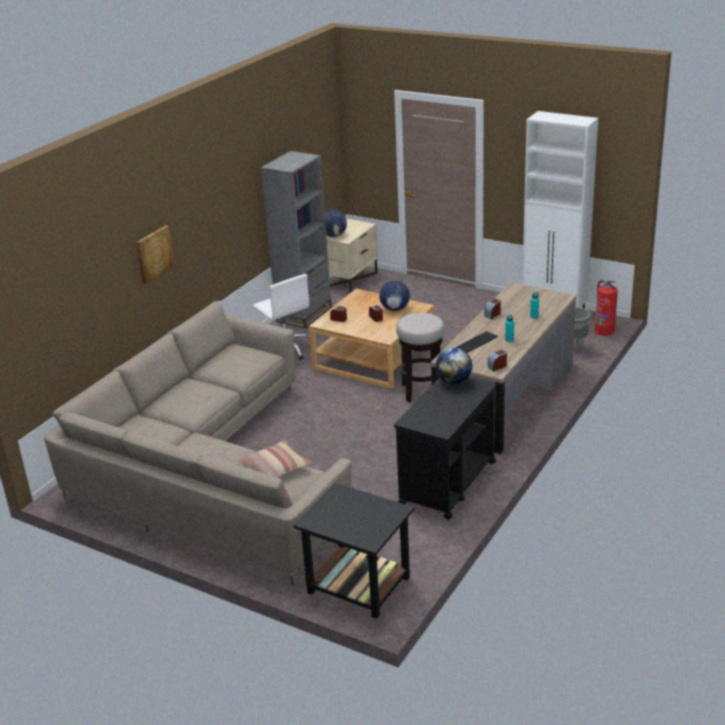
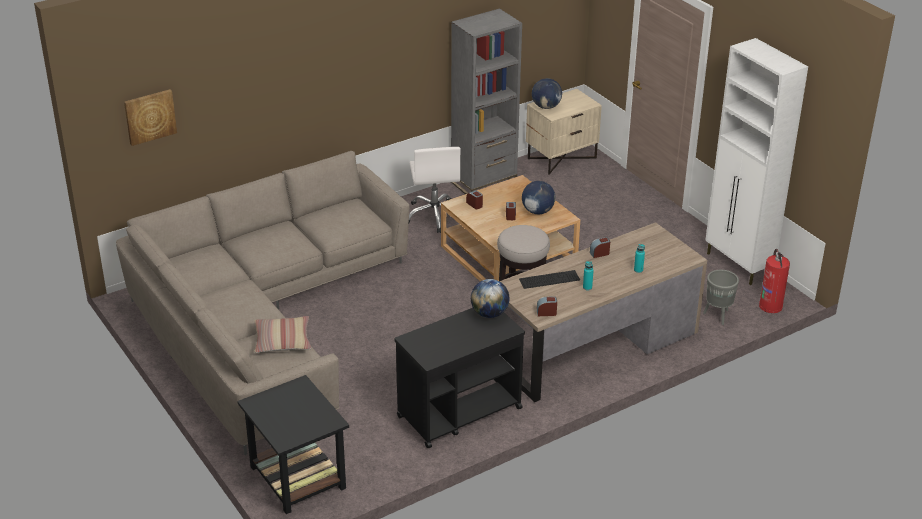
camera: 25 degrees right, 5 degrees up
(154, 254) = (289, 90): picture -> picture (150, 116)

